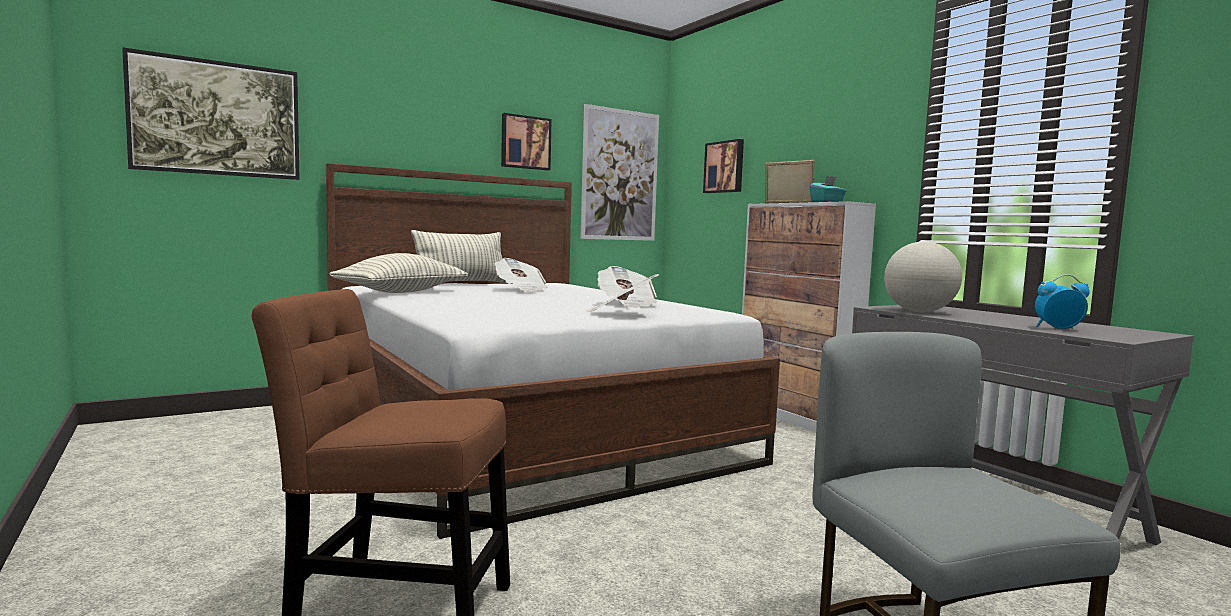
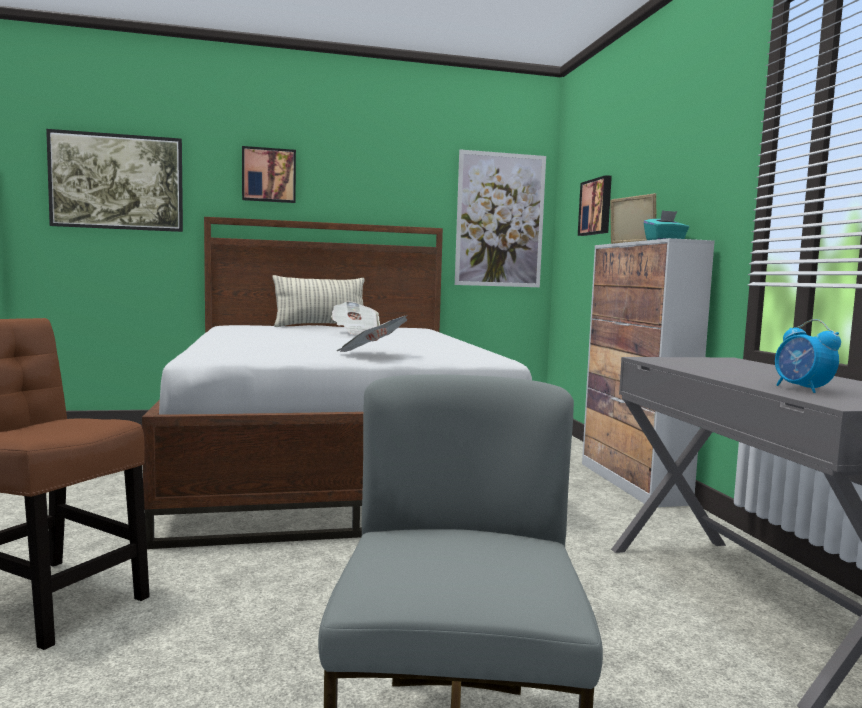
camera: 20 degrees right, 0 degrees up
(401, 292) = (240, 330): pillow -> none
(525, 142) = (395, 191): picture -> picture (269, 175)
(626, 304) = (413, 347): newspaper -> none
(919, 312) = (684, 364): globe -> none
(1057, 328) = (802, 389): alarm clock -> alarm clock turned 135 degrees counterclockwise

